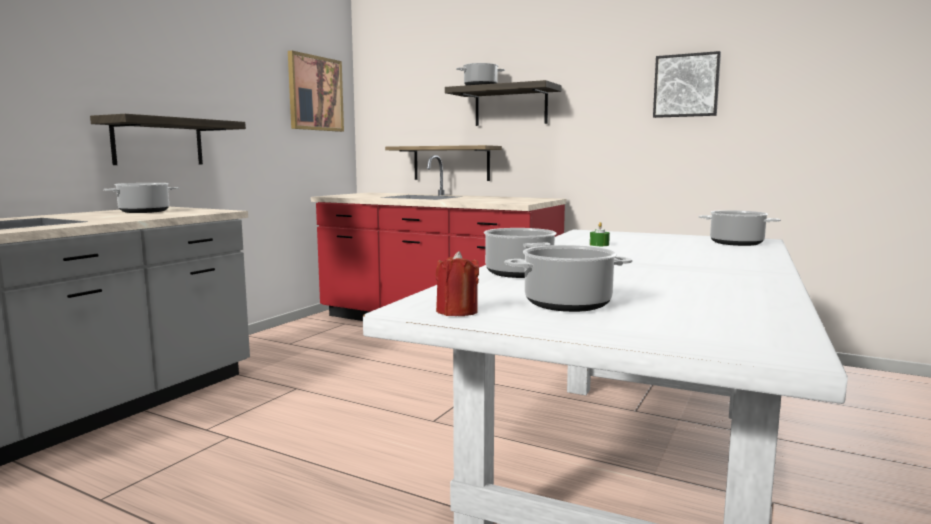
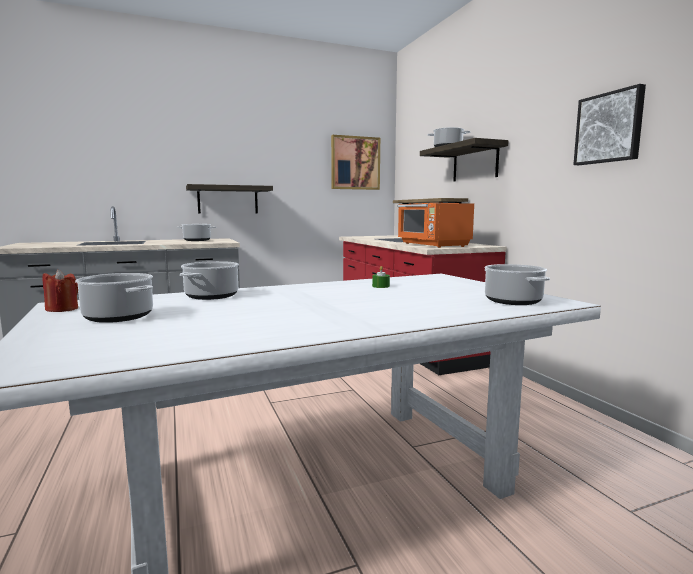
camera: 40 degrees right, 0 degrees up
(500, 200) = (433, 245): none -> orange microwave

